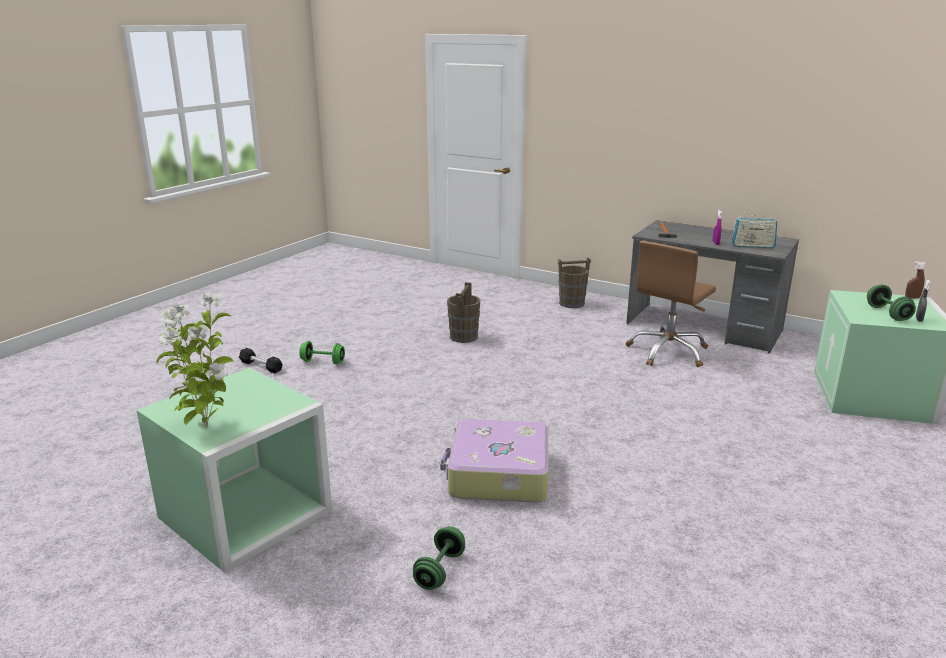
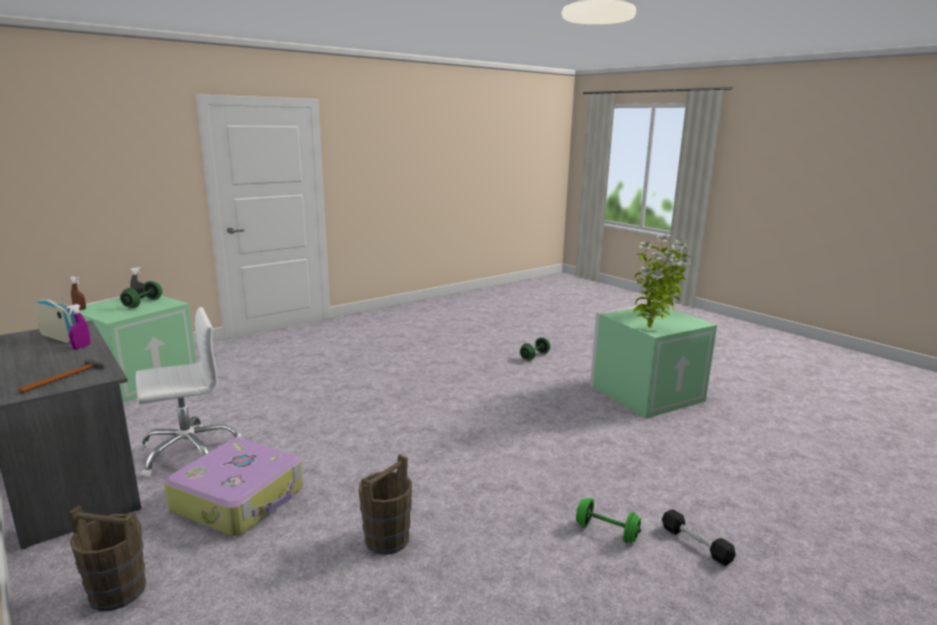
camera: 160 degrees left, 5 degrees down
(248, 382) = (650, 328): none -> potted plant
(498, 475) = (476, 384): suitcase -> suitcase (240, 499)
(668, 352) = (188, 451): brown office chair -> white office chair

